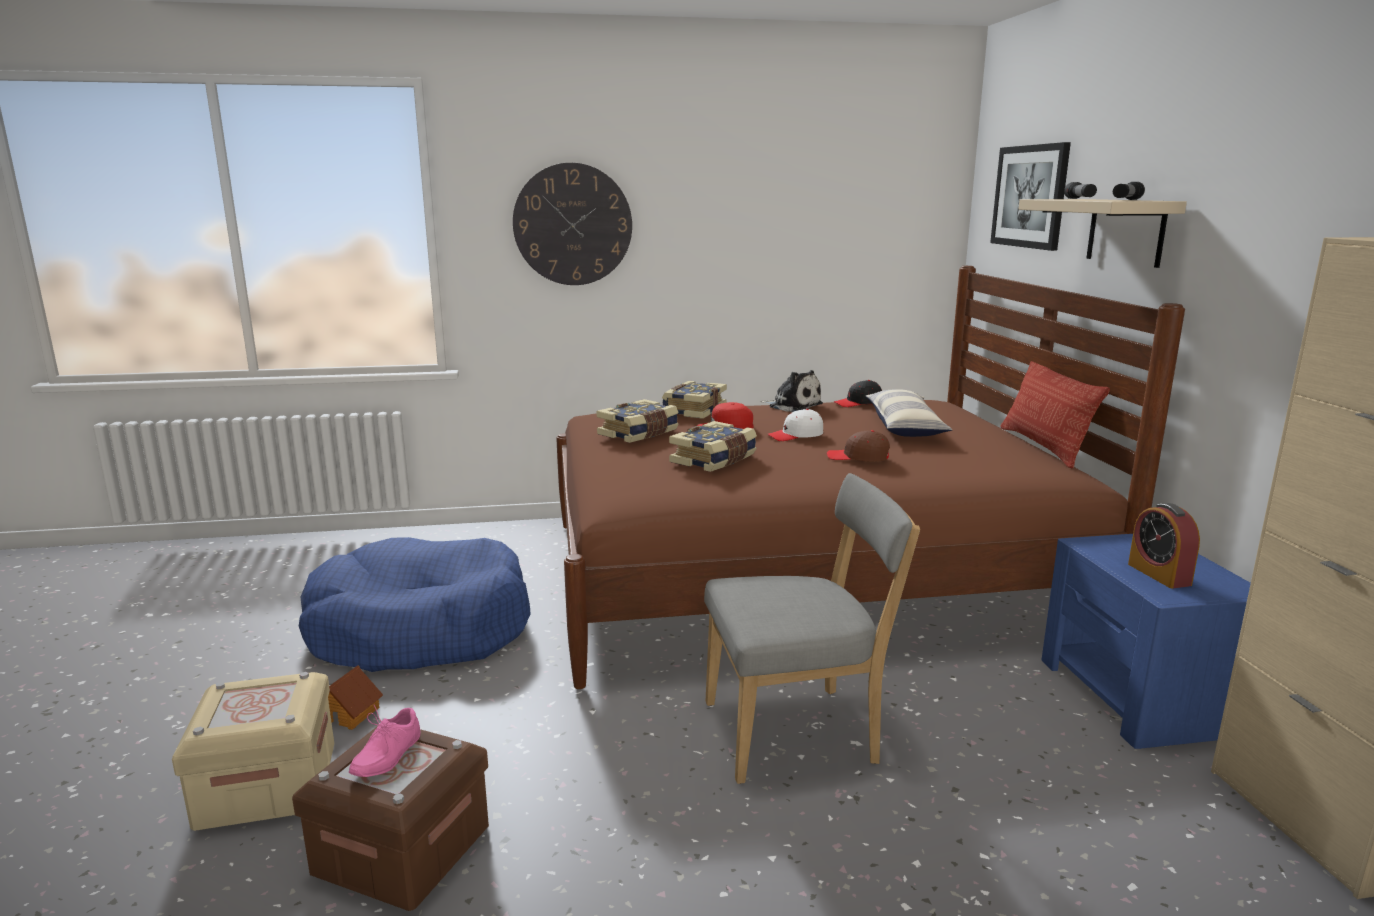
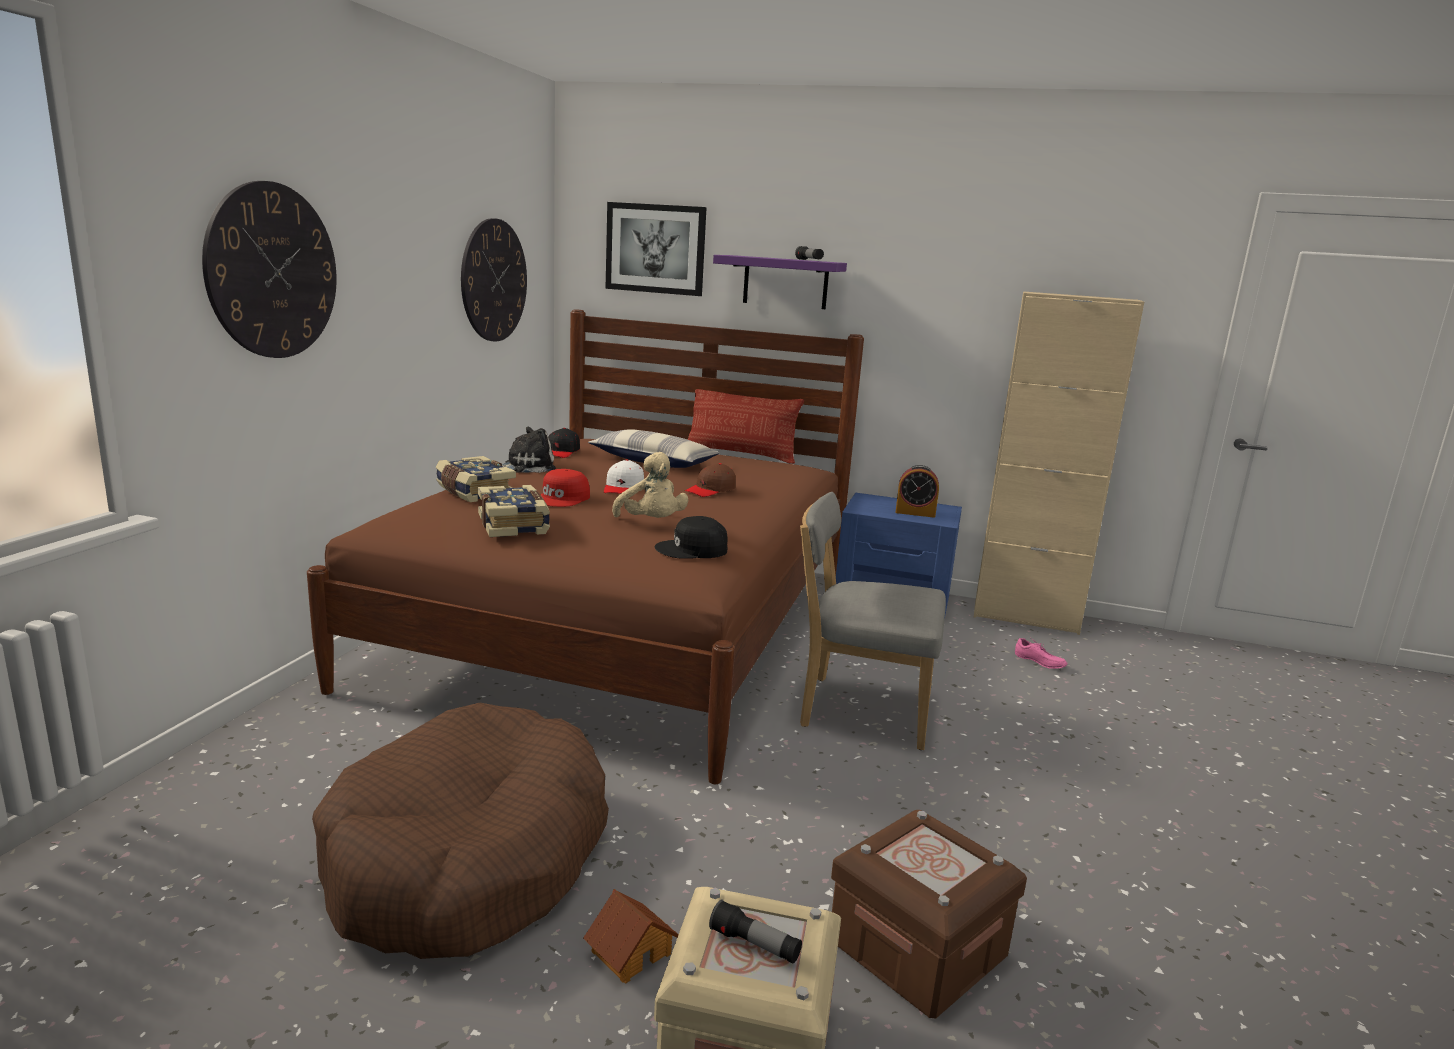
camera: 65 degrees left, 0 degrees up
(384, 755) = (920, 859): pink shoe -> pink shoe (1038, 662)
(420, 629) = (468, 857): blue dog bed -> brown dog bed
(671, 483) = (692, 549): none -> black cap
(714, 460) = (651, 523): book -> beige plush toy
(798, 732) = (859, 710): grey chair -> grey chair turned 90 degrees counterclockwise
(850, 234) = (494, 280): none -> wall clock
(1079, 199) = (752, 256): flashlight -> flashlight (754, 945)
(1126, 231) = (785, 282): beige shelf -> purple shelf

